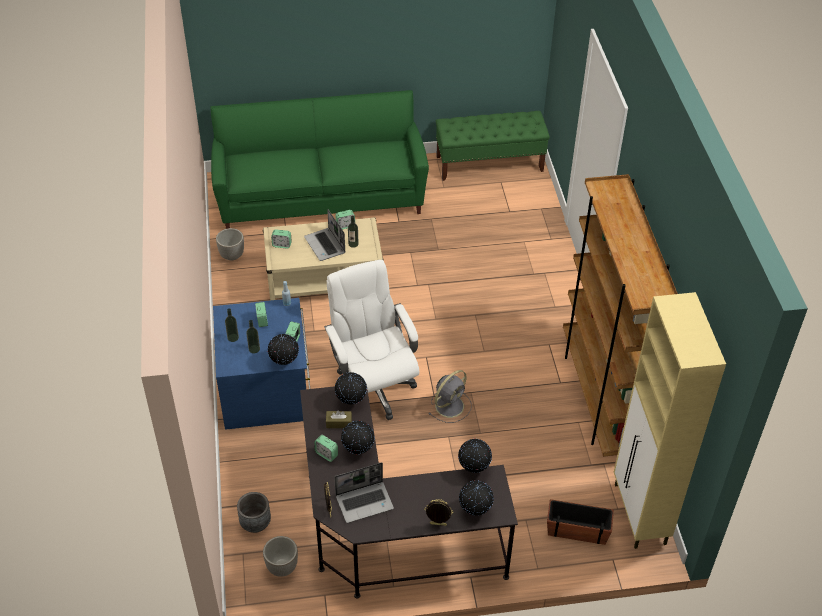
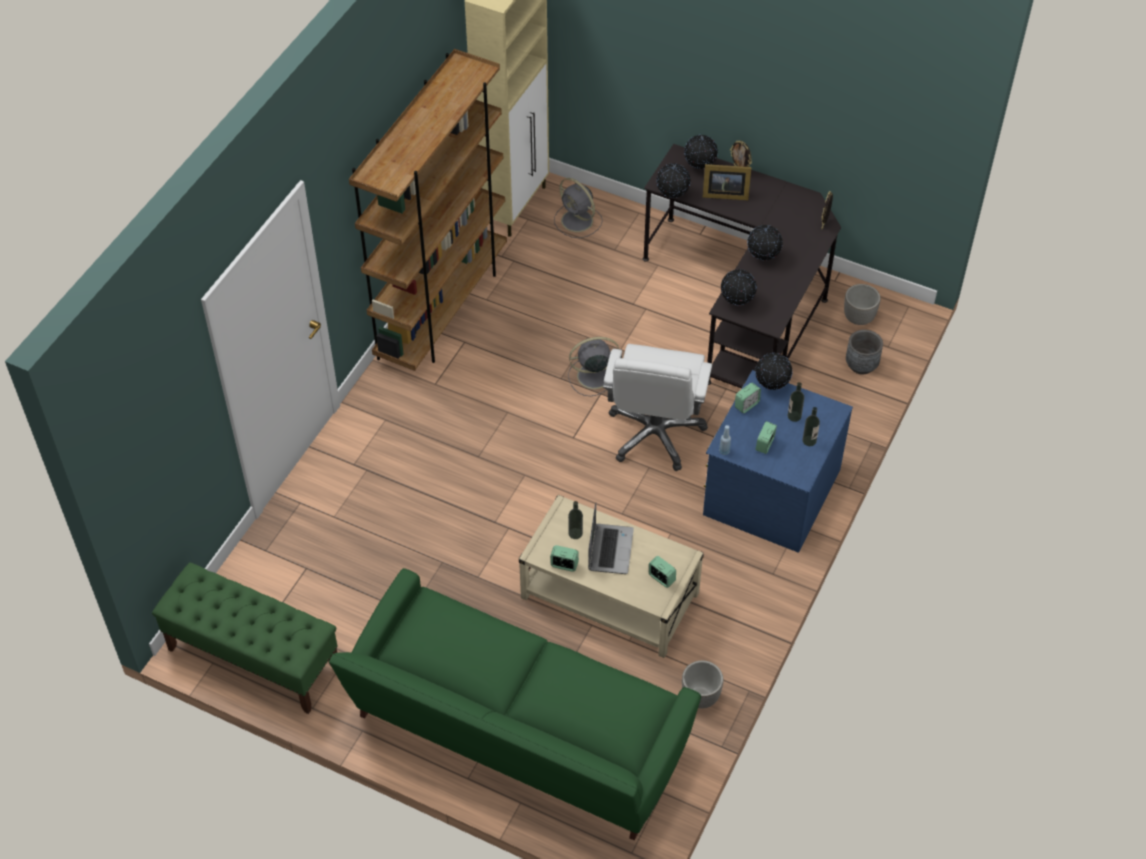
camera: 145 degrees left, 5 degrees up
(326, 454) = (794, 268): alarm clock -> none
(339, 423) = (763, 289): brown tissue box -> none
(365, 502) = (788, 216): laptop -> none
(434, 494) = (724, 194): none -> picture frame
(577, 530) = (578, 221): planter -> grey fan

